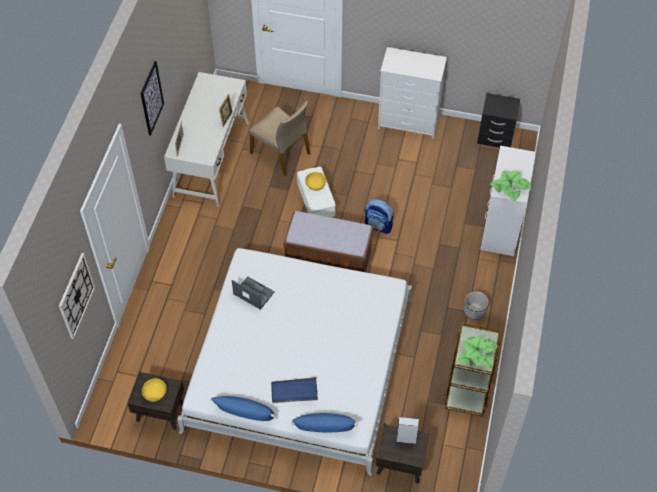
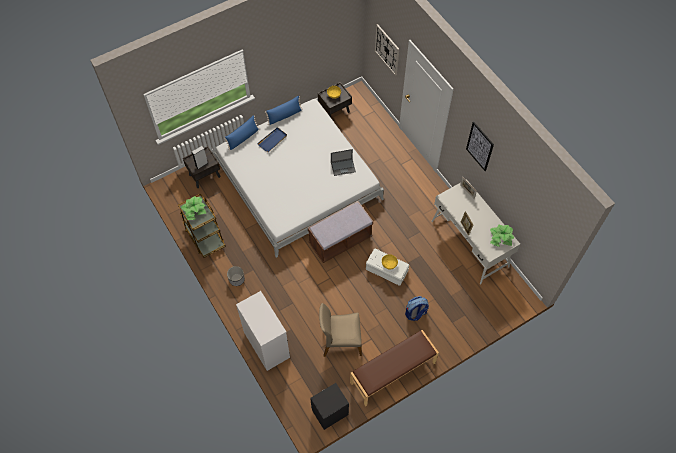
camera: 135 degrees right, 5 degrees up
(281, 153) = (439, 281): beige chair -> beige chair (340, 341)
(379, 225) = (336, 285): backpack -> backpack (415, 313)
(409, 122) = (393, 373): white dresser -> brown bench
(510, 188) = (253, 305): potted plant -> potted plant (501, 237)

